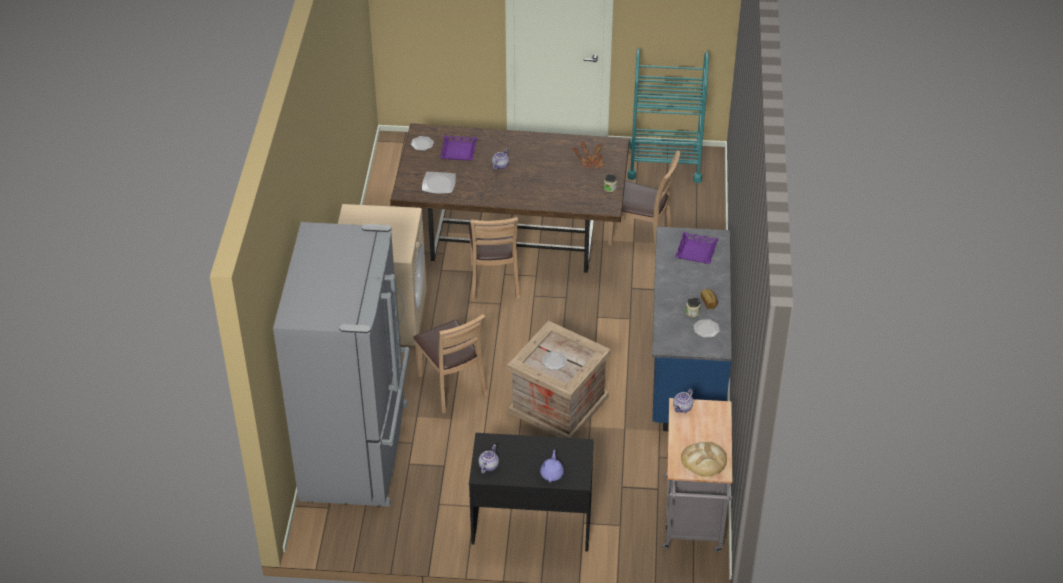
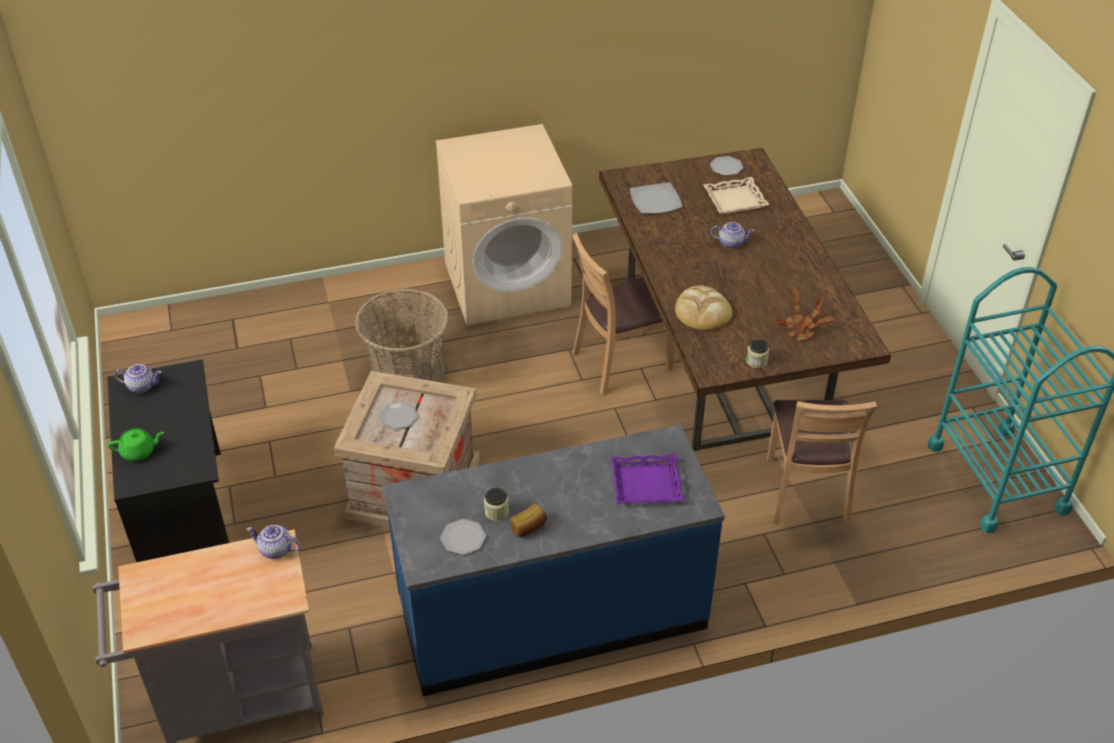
camera: 70 degrees right, 0 degrees up
(357, 451) = (268, 327): grey fridge -> none
(451, 386) = (407, 376): brown chair -> basket
(459, 151) = (735, 200): purple tray -> beige tray
(552, 473) = (139, 451): purple teapot -> green teapot
(704, 460) = (163, 603): bread -> bread (702, 311)

